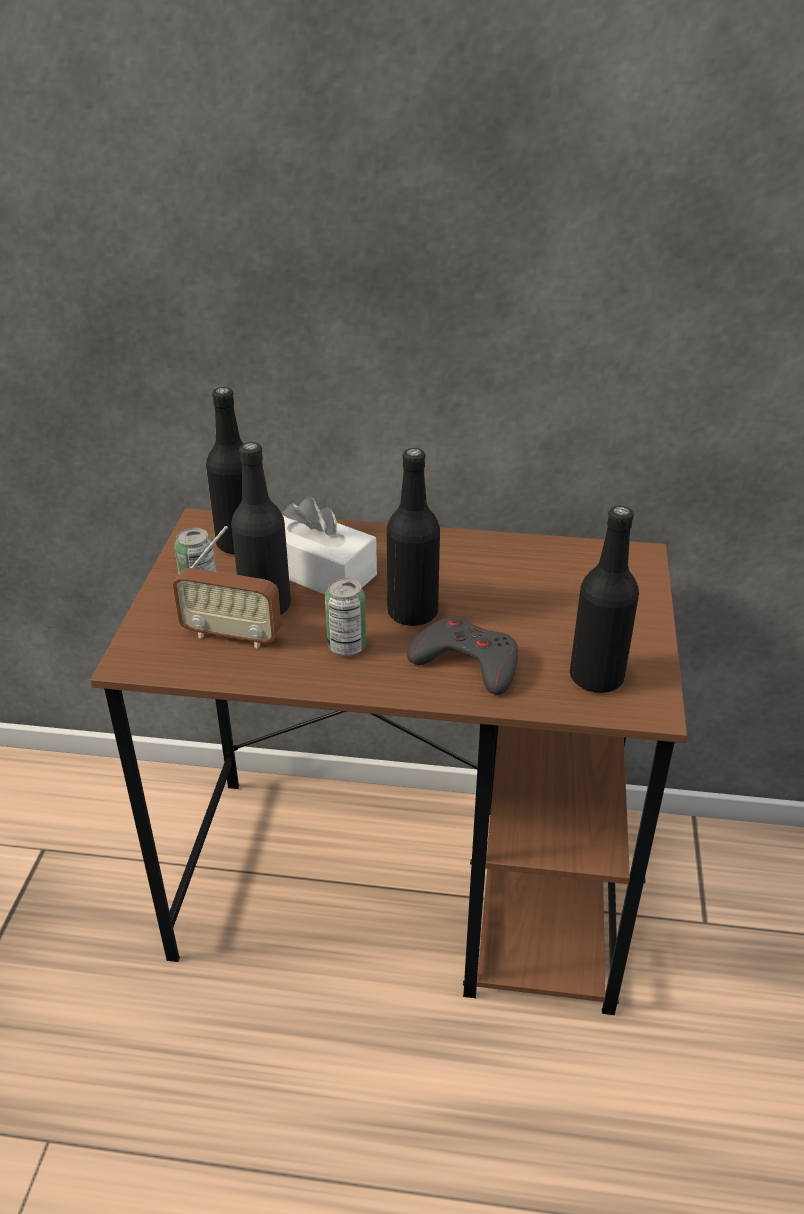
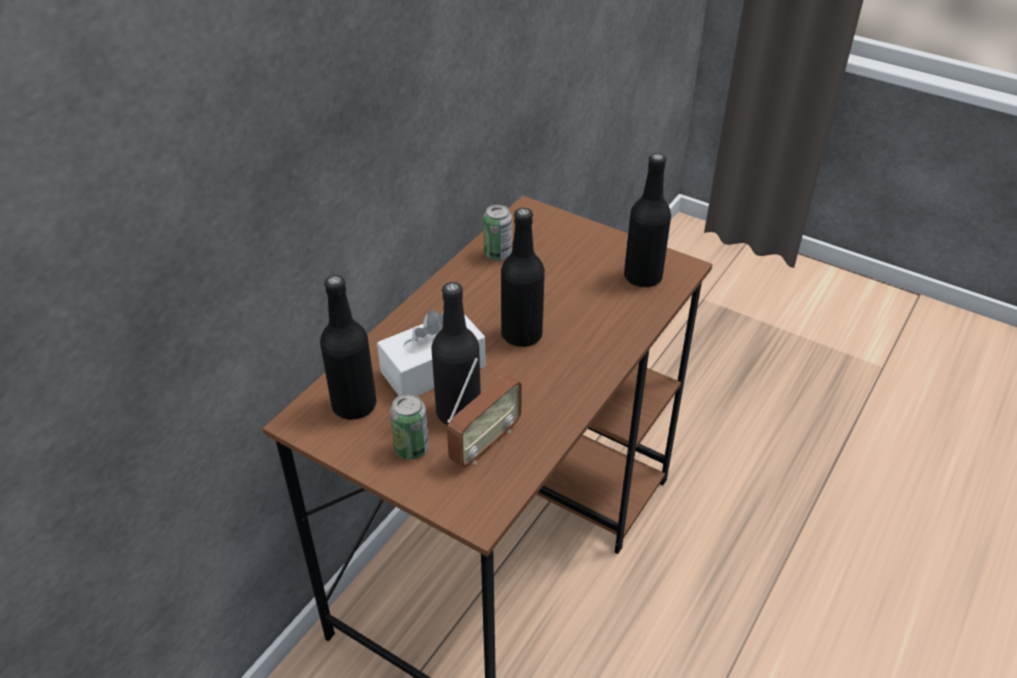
camera: 65 degrees left, 5 degrees up
(347, 646) = (540, 381): can -> can (497, 254)
(467, 662) = (594, 327): grey game controller -> none

